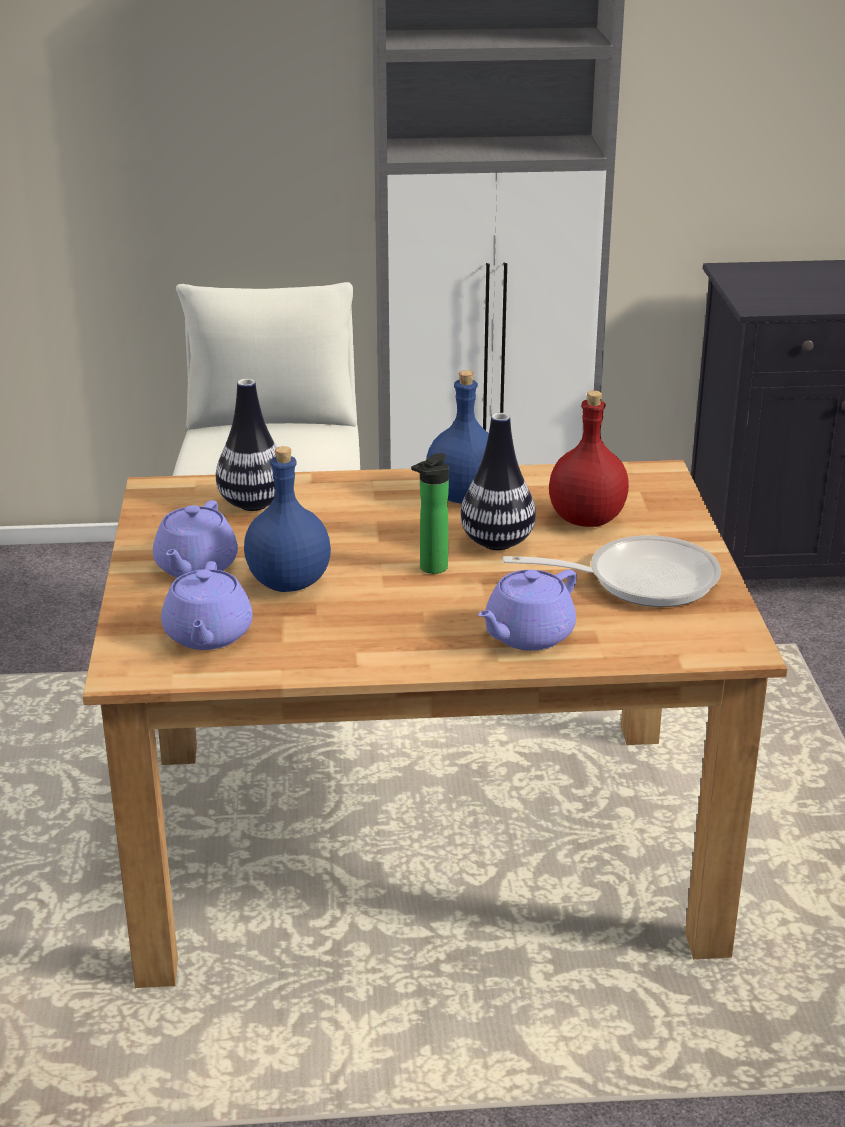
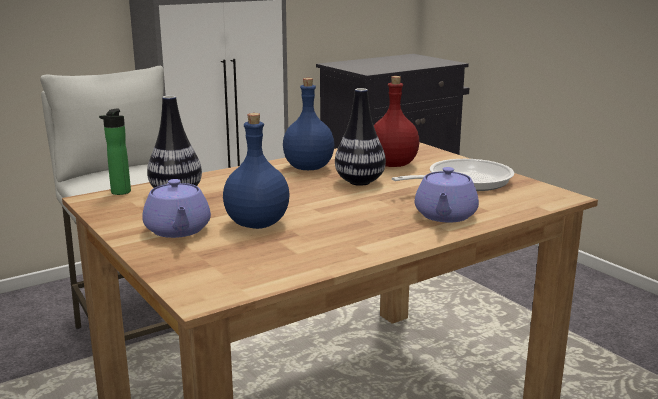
camera: 30 degrees left, 10 degrees down
(207, 635) = (238, 262): purple teapot -> none
(430, 569) = (339, 200): bottle -> bottle (119, 193)

